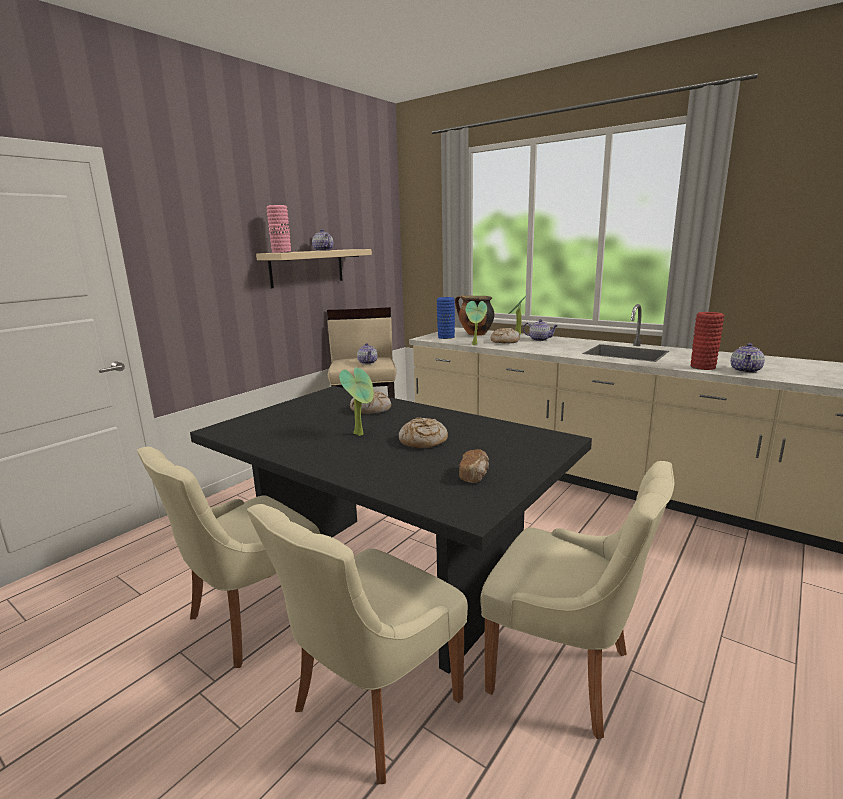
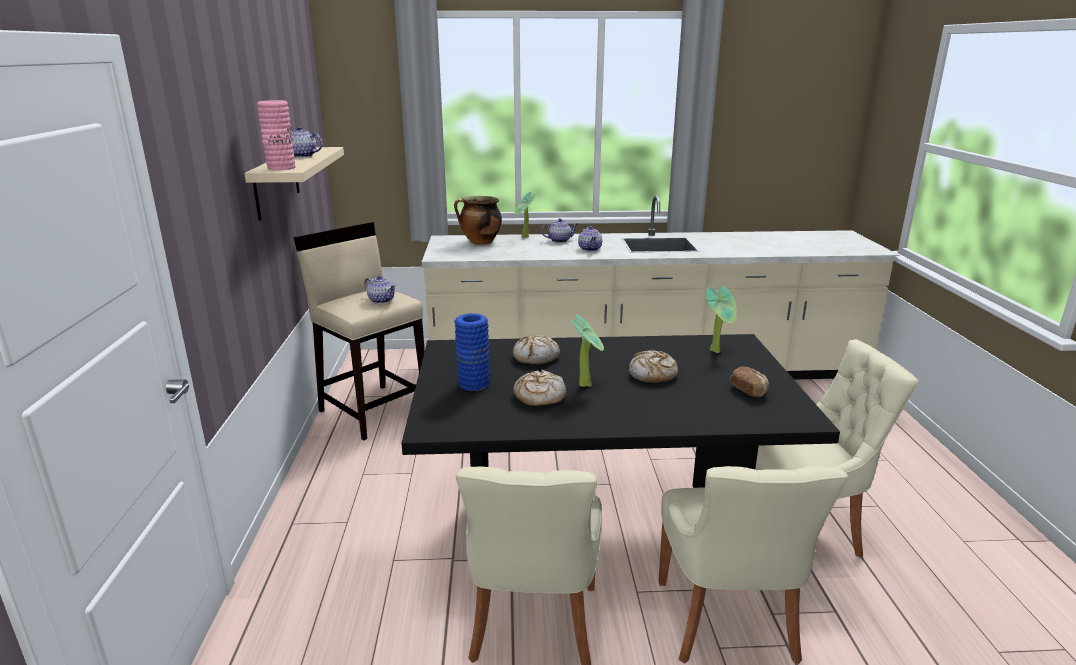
camera: 40 degrees left, 5 degrees up
(446, 337) = (458, 252): blue vase -> blue vase (473, 384)
(476, 344) = (514, 257): potted plant -> potted plant (717, 351)
(504, 341) = (532, 248): bread -> bread (539, 396)
(703, 367) = (739, 251): red vase -> none
(746, 370) = (769, 249): teapot -> teapot (590, 249)

